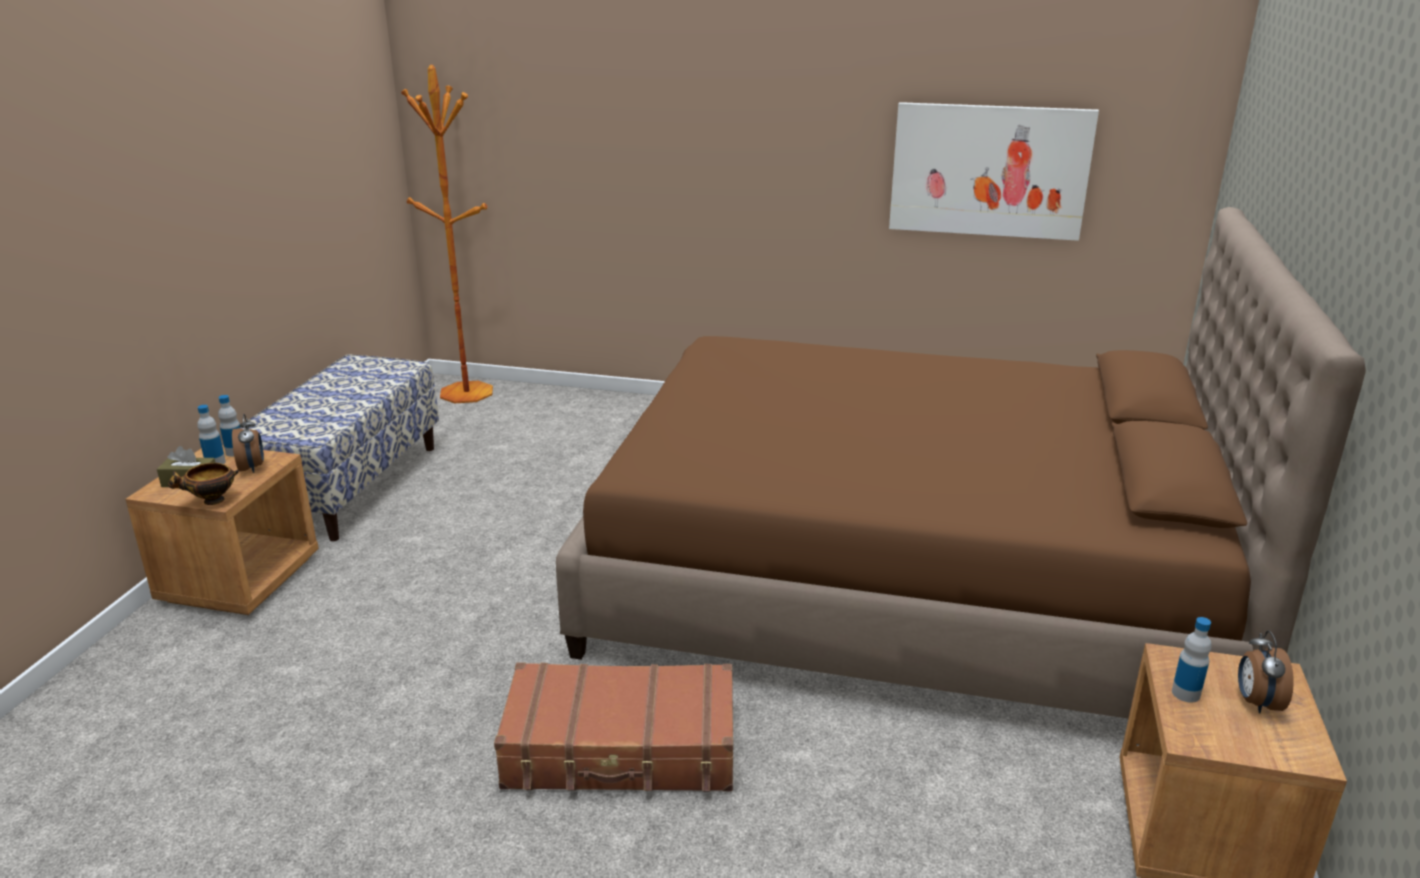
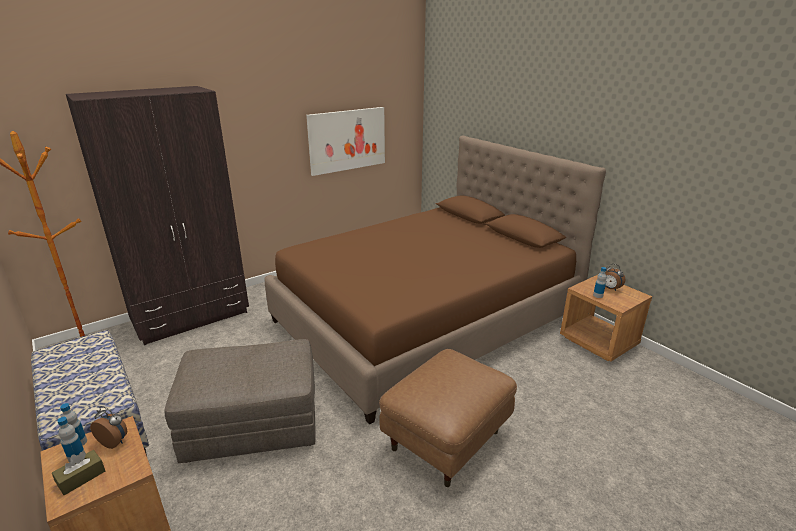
camera: 50 degrees left, 0 degrees up
(211, 501) = (128, 475): bowl -> none
(469, 566) = (253, 422): none -> grey ottoman
(604, 411) = (192, 317): none -> brown wardrobe
(621, 749) = (446, 440): brown suitcase -> brown ottoman

